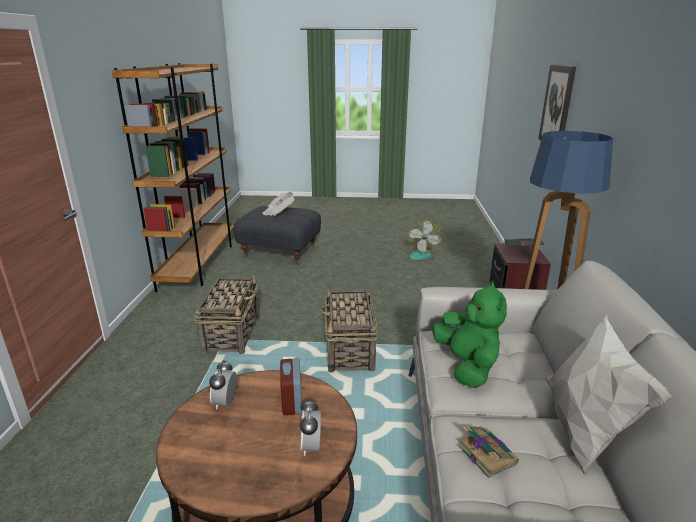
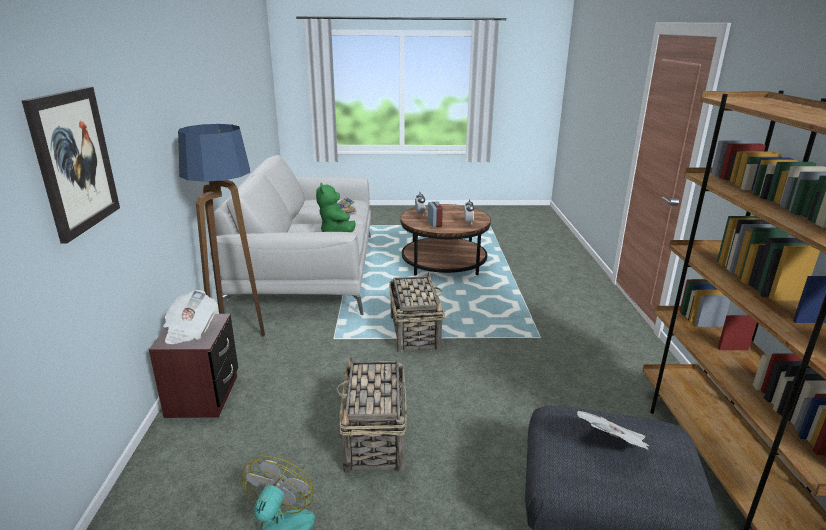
camera: 175 degrees right, 0 degrees up
(232, 333) = (538, 343): basket -> basket (374, 439)
(582, 434) = (298, 215): white pillow -> none

